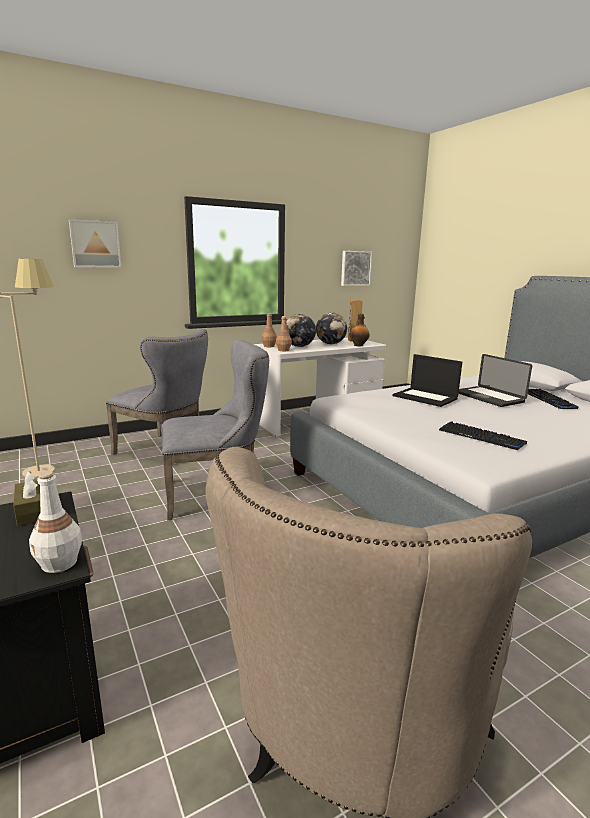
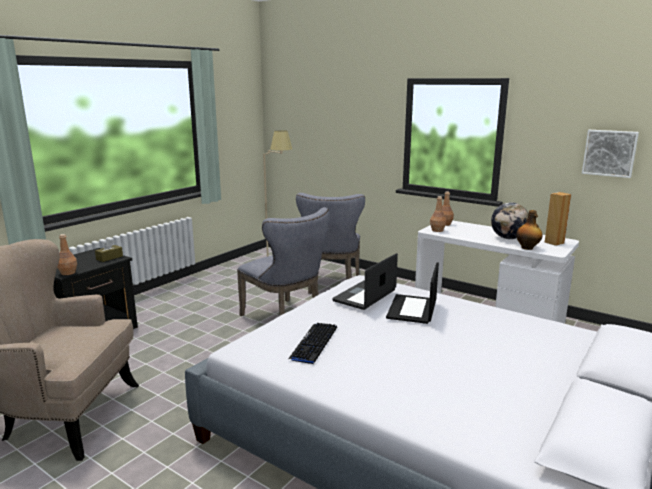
camera: 65 degrees right, 0 degrees up
(60, 563) = (68, 273): white bottle -> brown bottle
(95, 244) = (342, 119): picture -> none
(299, 346) = (466, 231): globe -> none
(489, 397) = (470, 341): laptop -> laptop (365, 296)
(548, 400) = (526, 379): keyboard -> none

